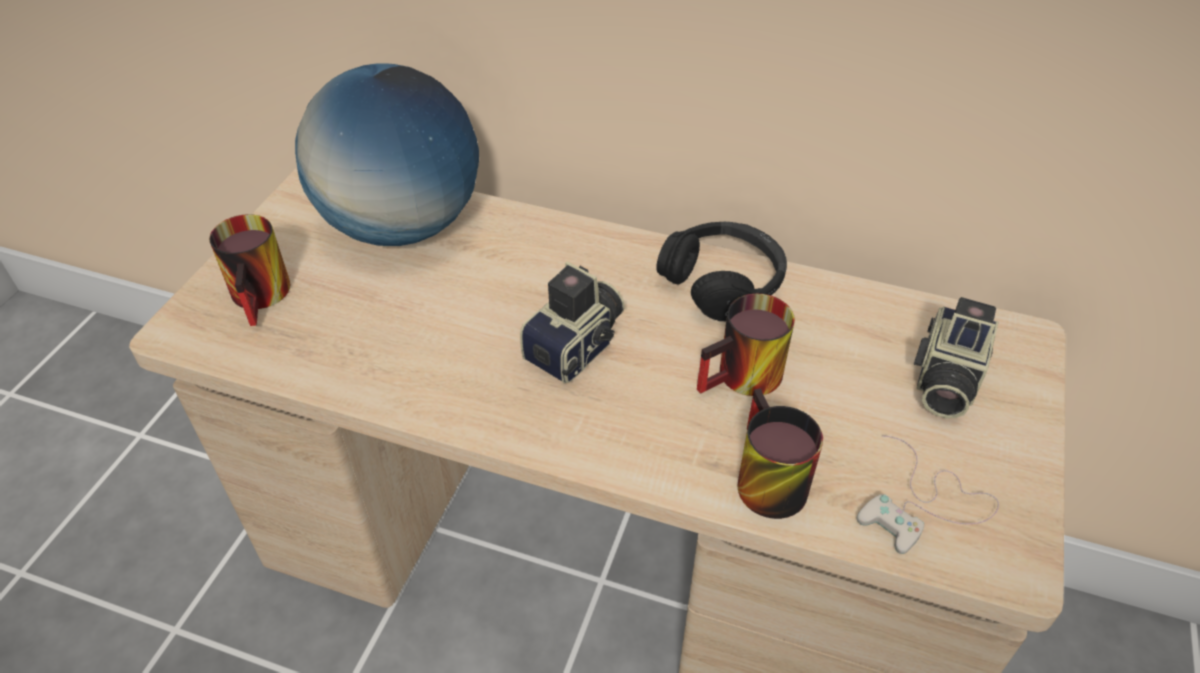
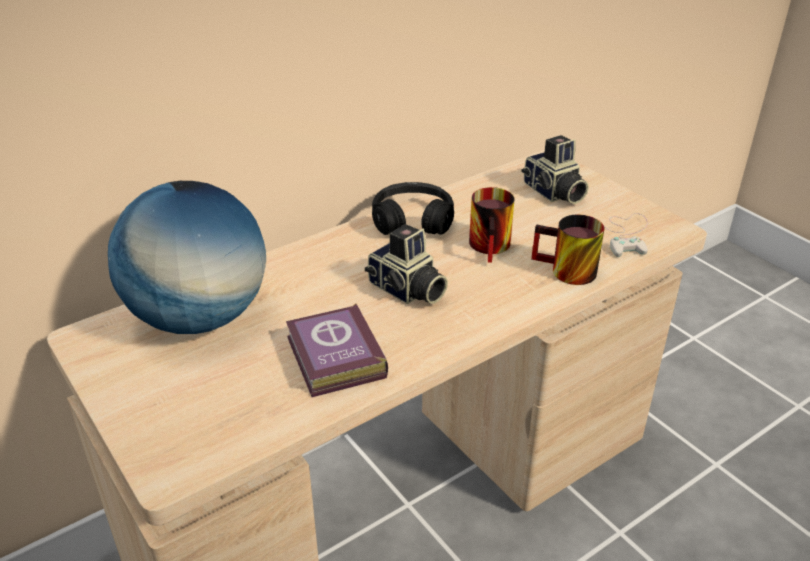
camera: 55 degrees left, 10 degrees down
(265, 296) = (188, 410): mug -> none
(411, 353) = (334, 359): none -> book
(578, 347) = (406, 290): camera -> camera turned 150 degrees clockwise

